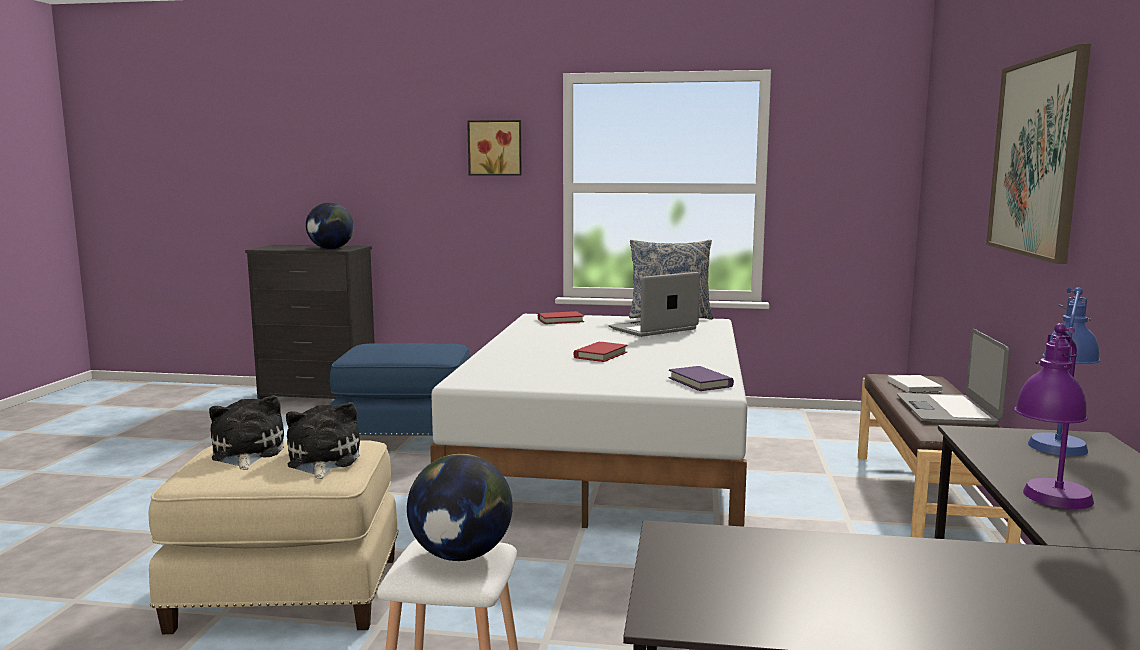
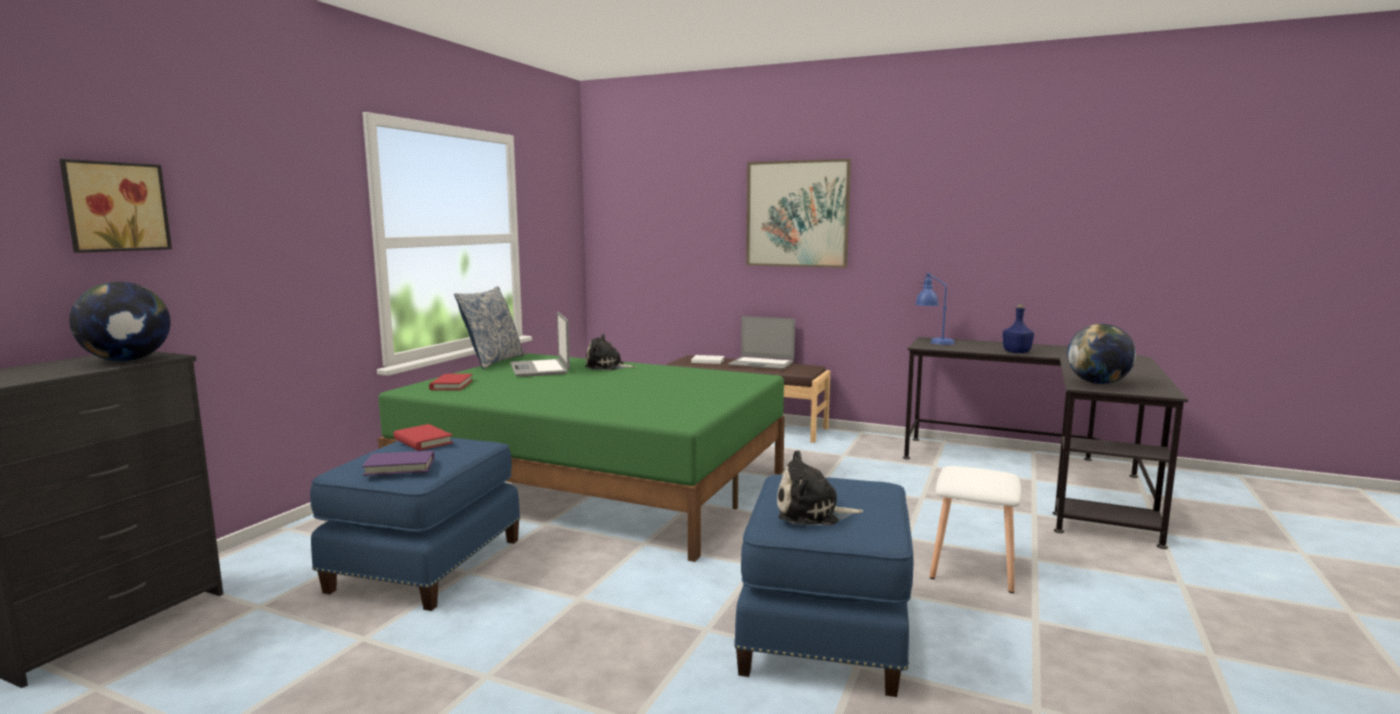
camera: 75 degrees left, 0 degrees up
(286, 595) = (826, 632): beige ottoman -> blue ottoman
(322, 460) = (838, 487): plush toy -> plush toy (607, 367)
(461, 555) = (978, 472): globe -> globe (1098, 383)
(495, 148) = (301, 195): picture -> picture (115, 206)
(600, 355) = (623, 387): red book -> red book (423, 441)
(609, 458) = (594, 484): white bed -> green bed
(700, 382) = (733, 377): purple book -> purple book (399, 467)
(1050, 504) = (1017, 352): purple table lamp -> blue bottle

